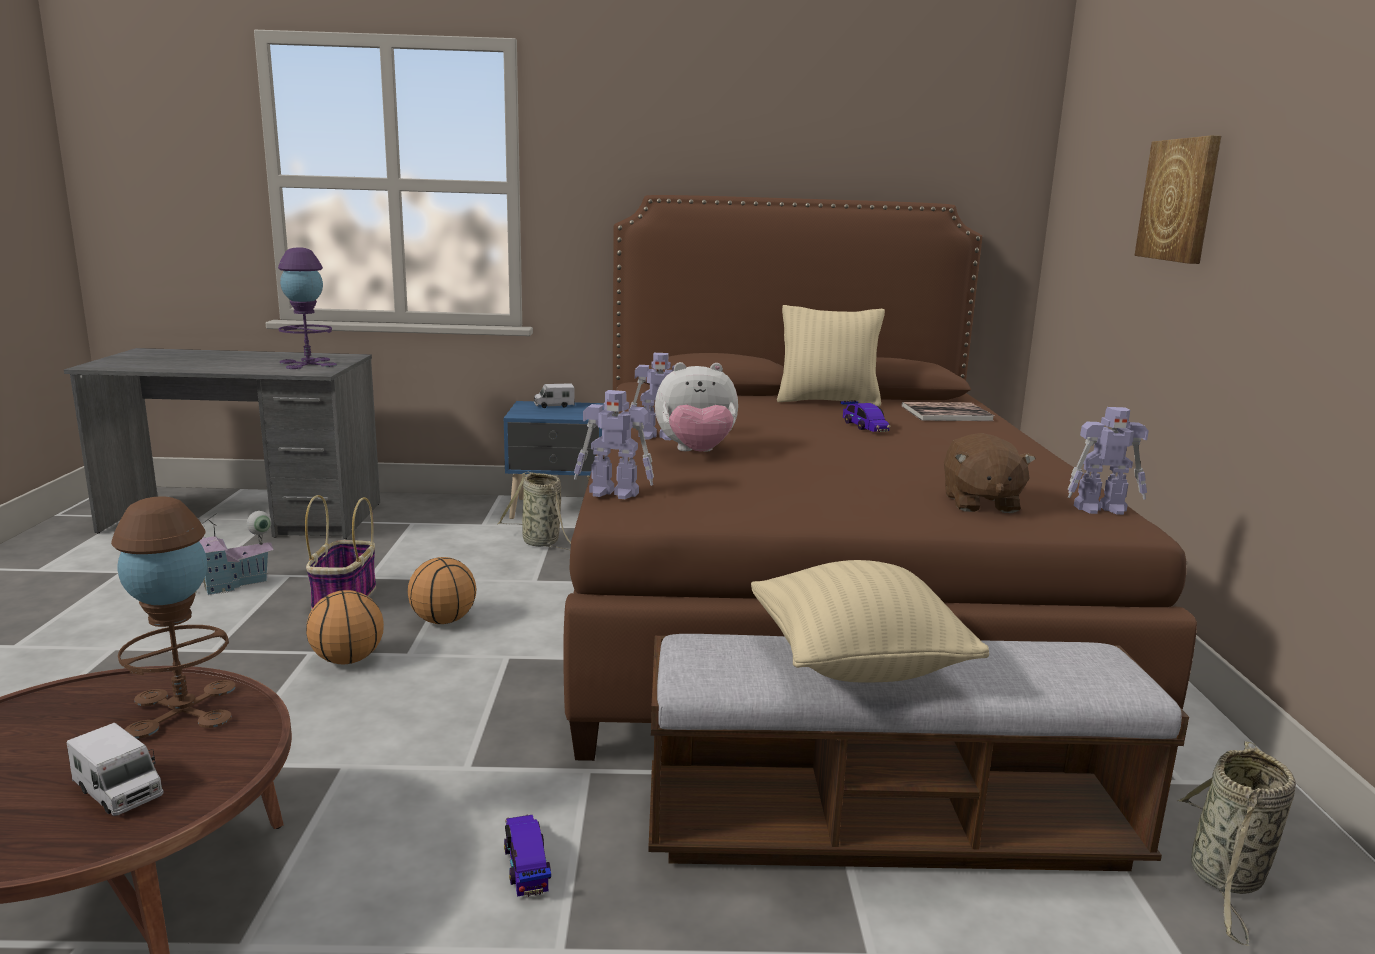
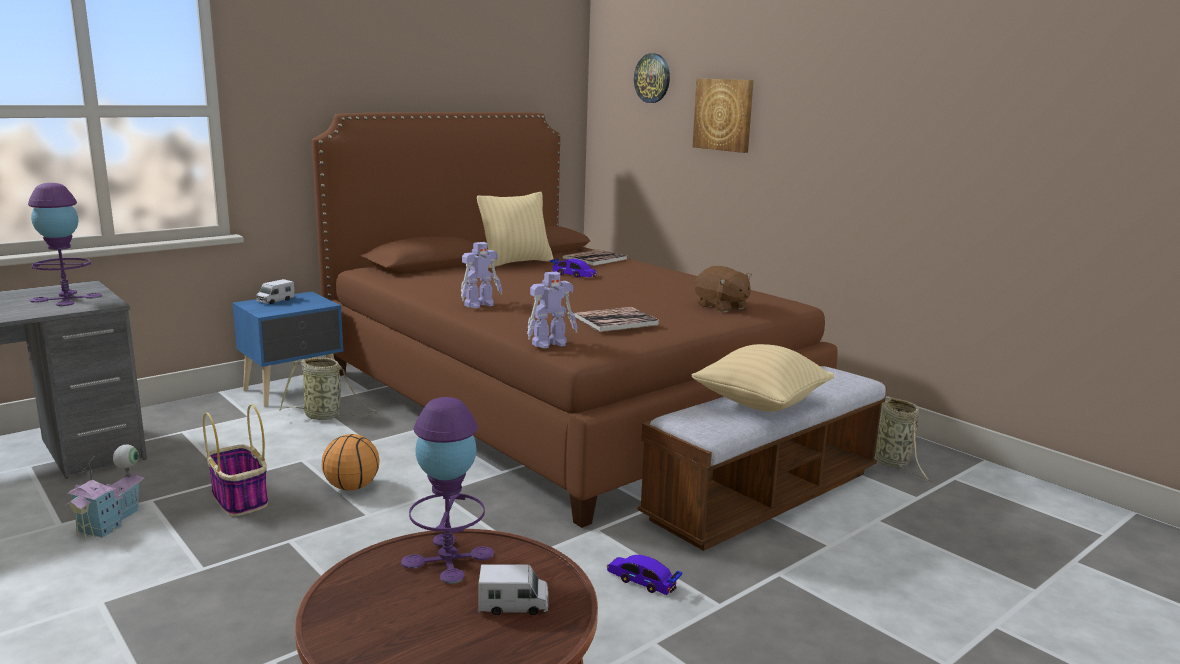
camera: 40 degrees left, 0 degrees up
(182, 709) = (448, 558): brown table lamp -> purple table lamp
(347, 660) = (329, 534): basketball -> none
(696, 453) = (529, 310): plush toy -> none
(760, 485) = (615, 321): none -> book
(1102, 509) = (769, 298): toy robot -> none
(1112, 149) = (652, 78): none -> wall clock

